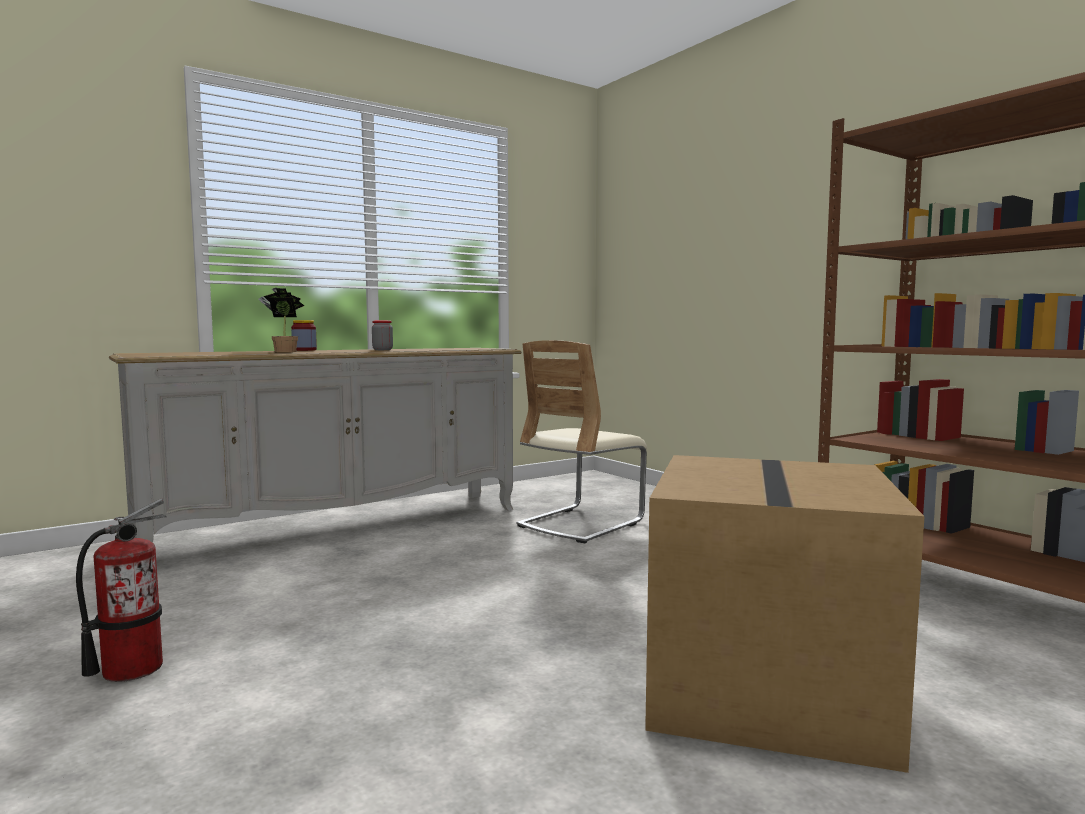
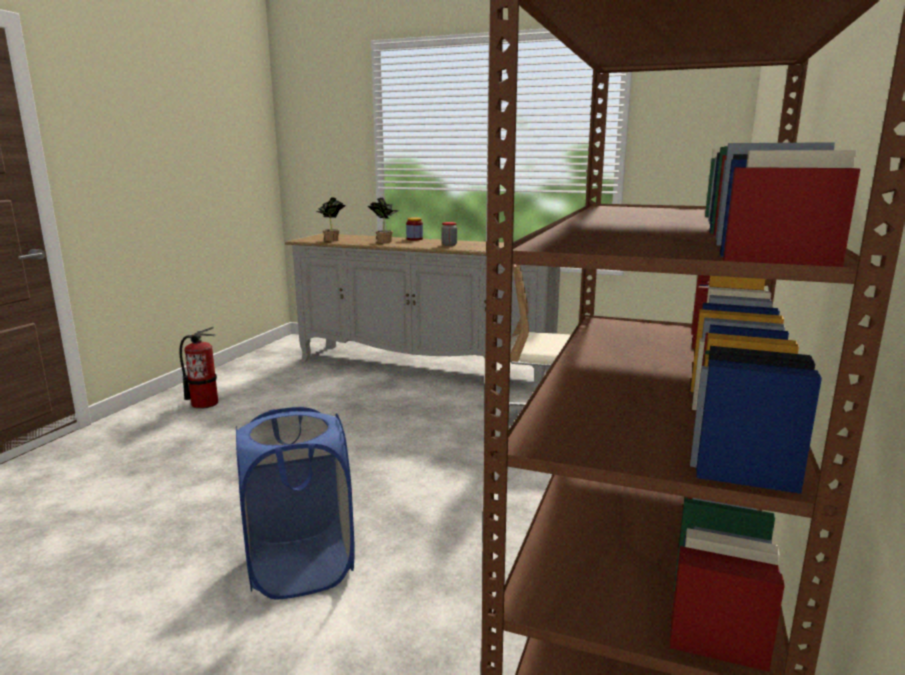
camera: 55 degrees right, 10 degrees up
(201, 354) = (332, 240): none -> potted plant
(770, 691) = (300, 567): cardboard box -> blue laundry basket

